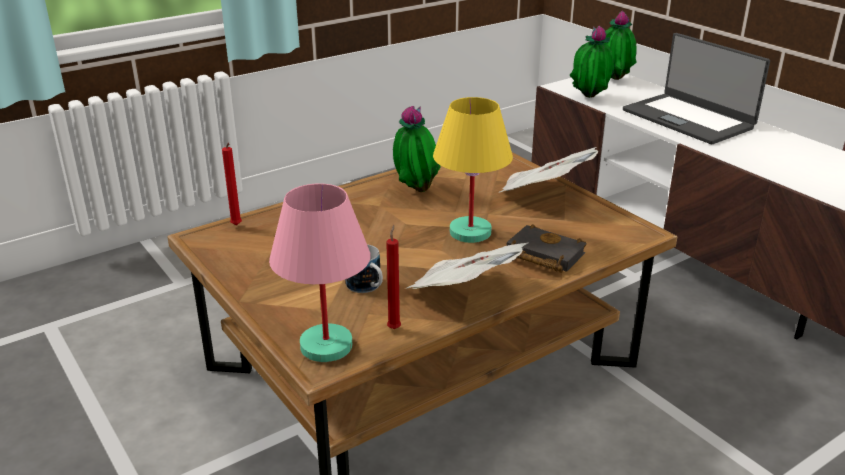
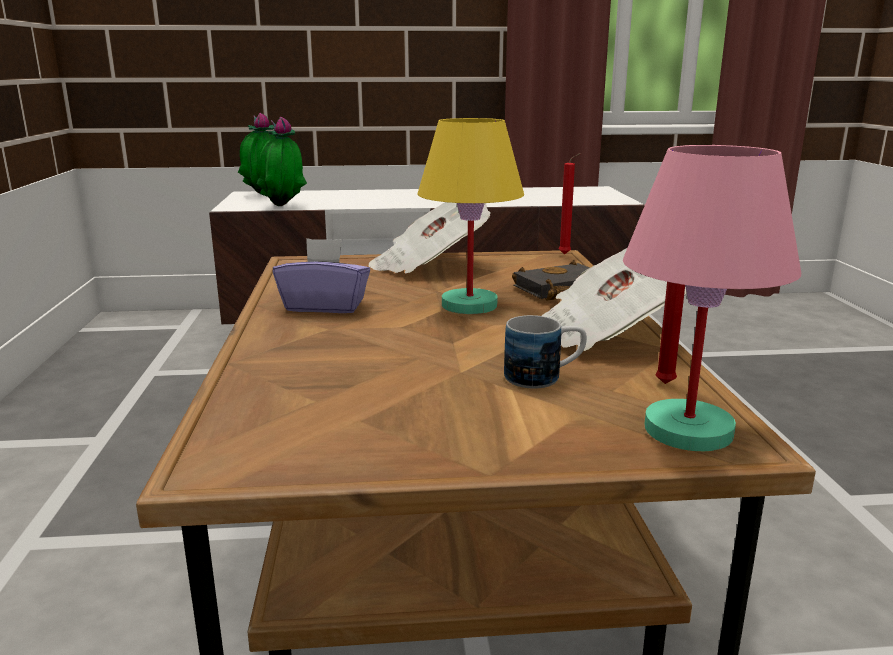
camera: 60 degrees left, 10 degrees down
(236, 226) = (225, 426): red candle -> red candle (566, 254)
(415, 191) = (325, 306): potted plant -> purple tissue box
(688, 119) = (391, 197): laptop -> none

